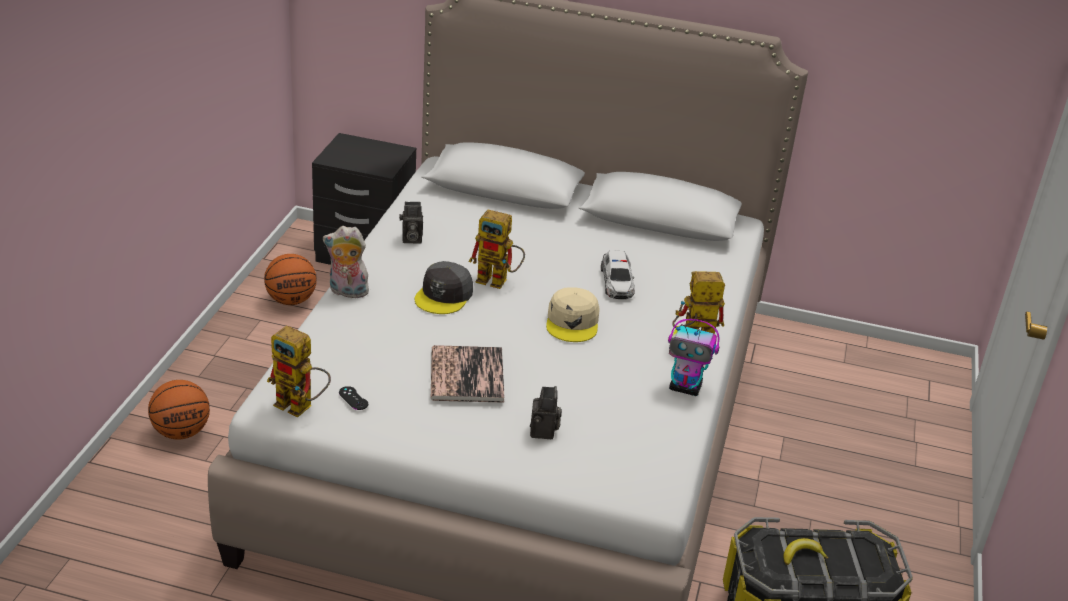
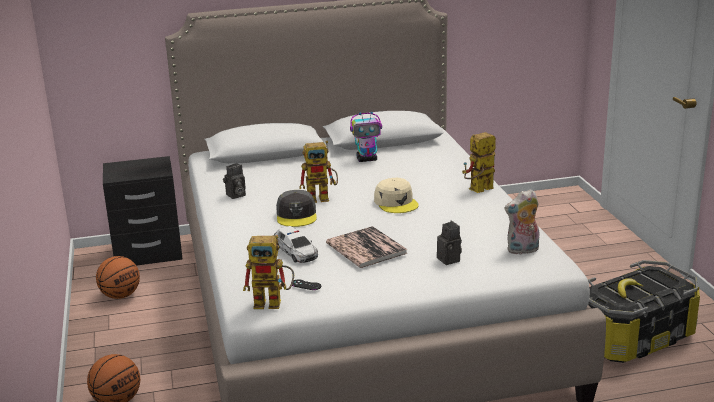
camera: 25 degrees left, 10 degrees down
(347, 292) = (226, 235): plush toy -> plush toy (522, 250)
(617, 282) = (397, 176): toy car -> toy car (296, 252)
(686, 388) = (504, 211): toy robot -> toy robot (367, 159)

